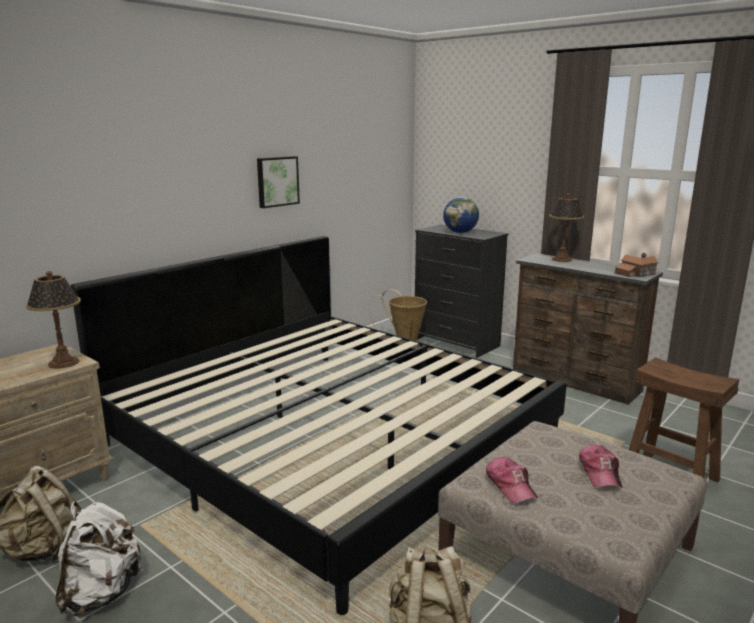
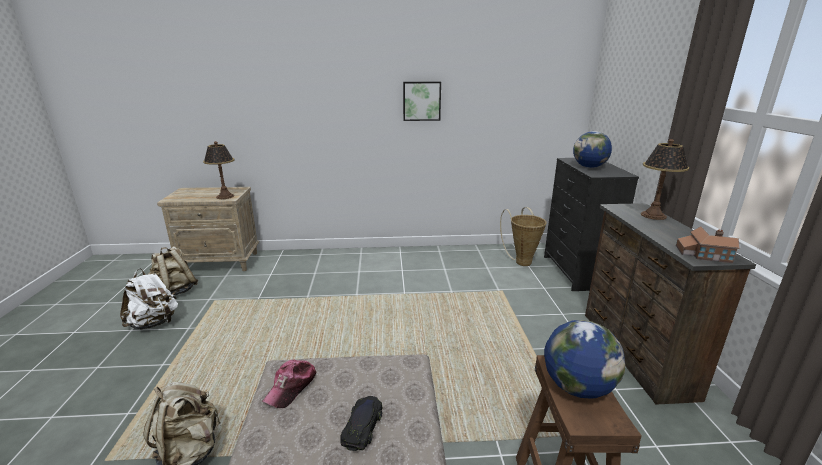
camera: 45 degrees right, 5 degrees up
(330, 441) = (361, 303): bed -> none
(600, 473) = (363, 426): cap -> black toy car
(680, 374) = (577, 387): none -> globe

